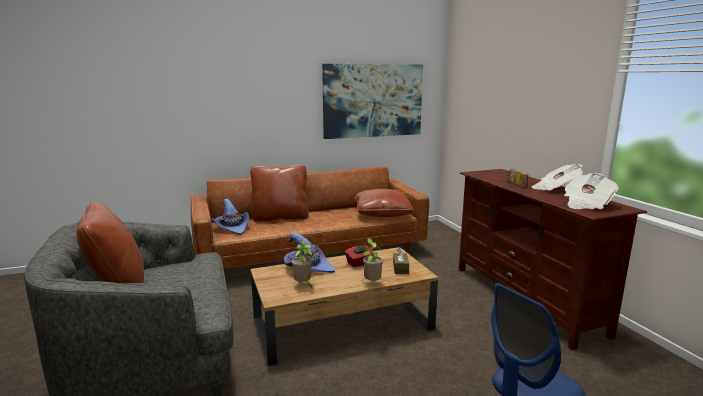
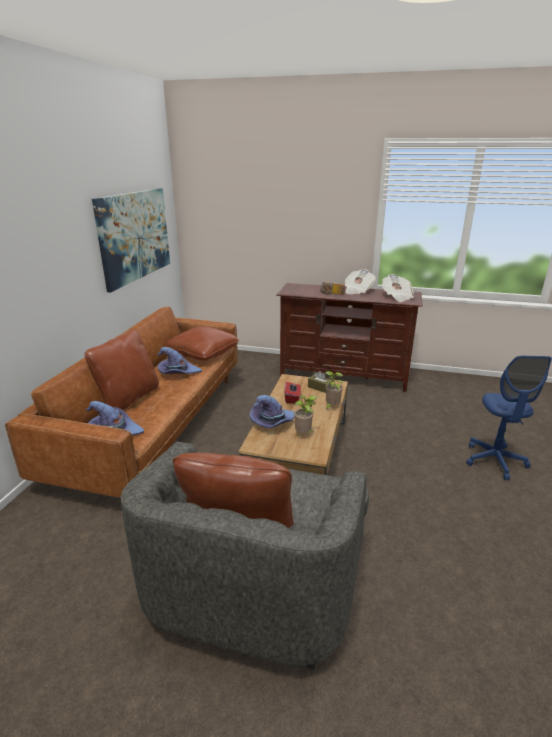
camera: 55 degrees left, 10 degrees up
(337, 216) = (178, 372): none -> purple hat

